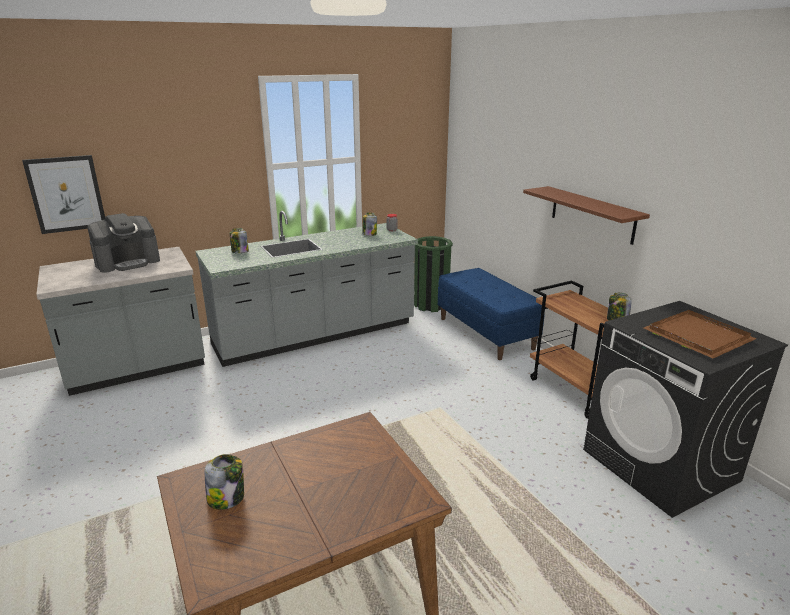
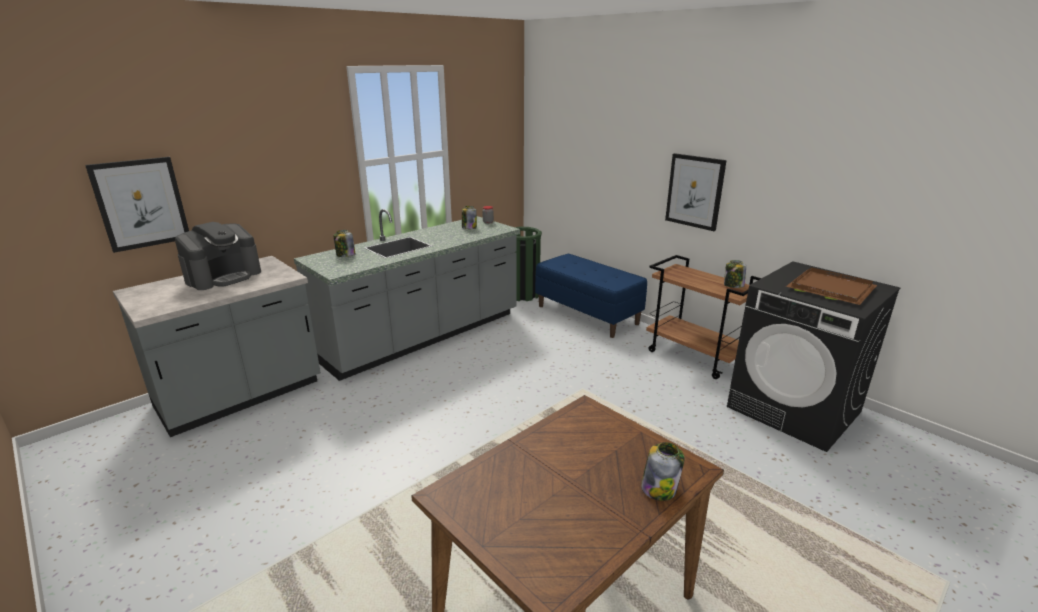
camera: 15 degrees left, 0 degrees up
(227, 498) = (505, 503): jar -> jar (659, 488)
(592, 214) = (695, 191): brown shelf -> picture

